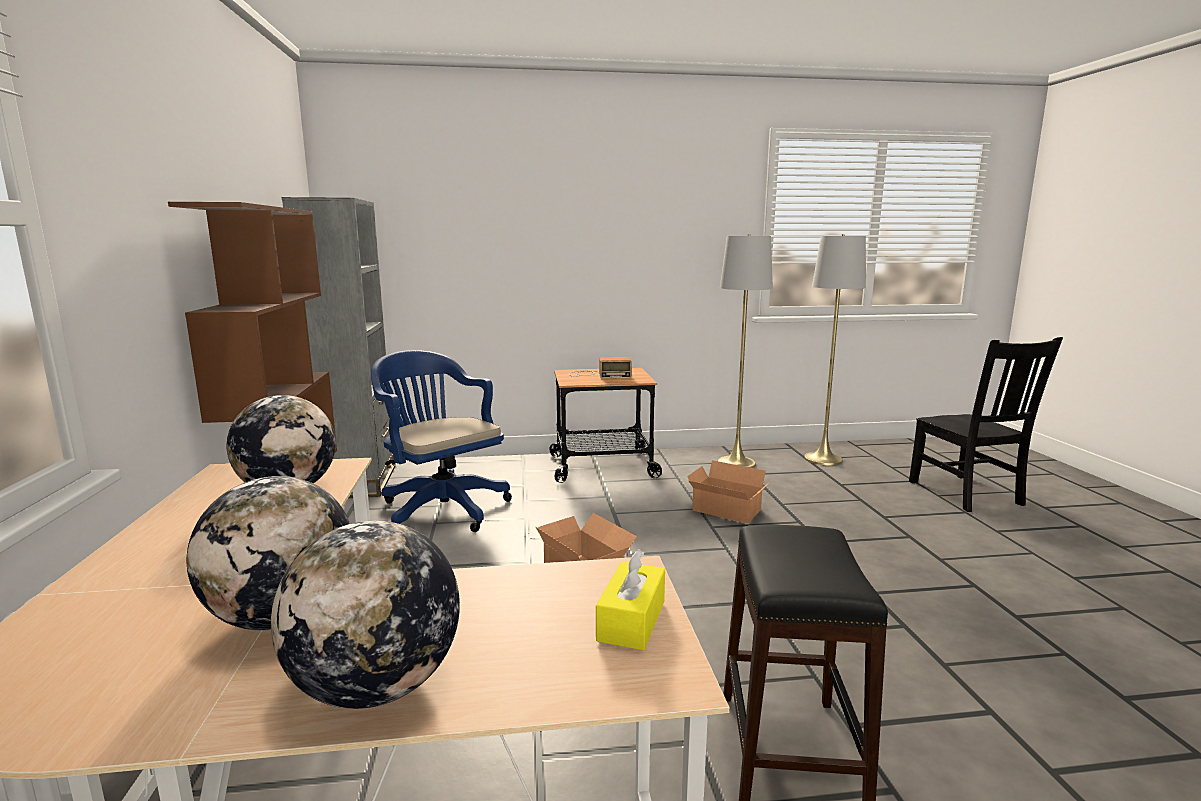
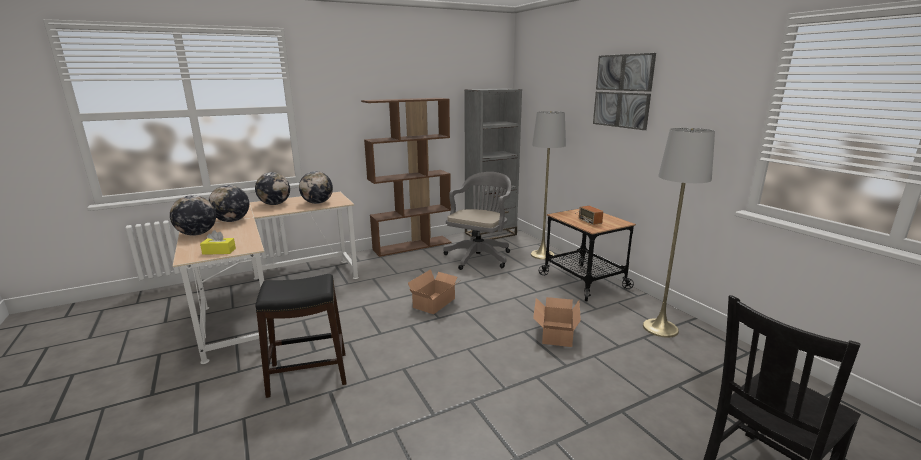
camera: 70 degrees right, 5 degrees up
(180, 545) = (275, 204): none -> globe
(441, 507) = (479, 256): blue office chair -> grey office chair
(585, 203) = (622, 91): none -> picture
(823, 459) = (741, 373): grey floor lamp -> grey floor lamp (542, 255)

